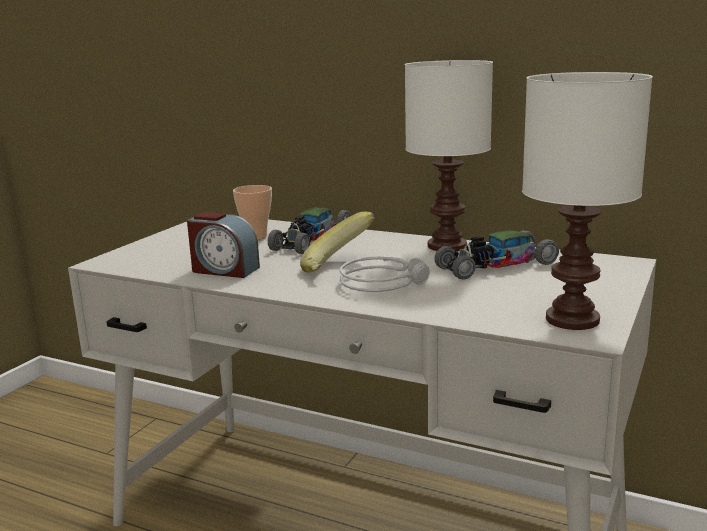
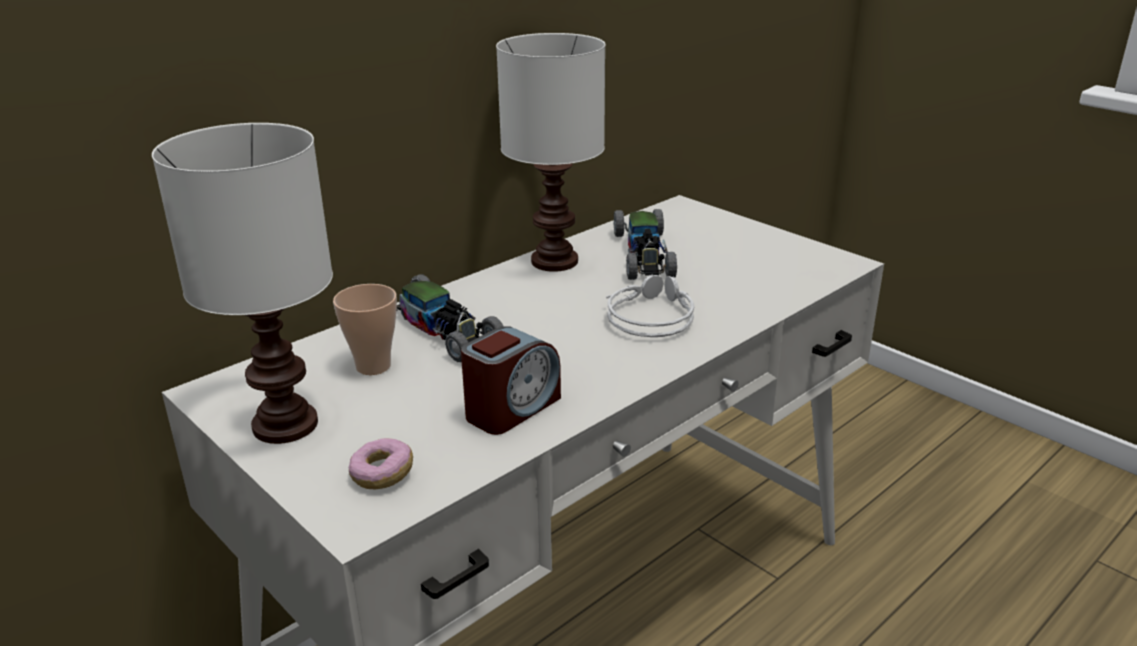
camera: 70 degrees left, 10 degrees up
(143, 259) = (382, 475): none -> donut
(339, 268) = (577, 331): banana -> none
(573, 320) = (809, 261): white table lamp -> white table lamp (287, 426)

